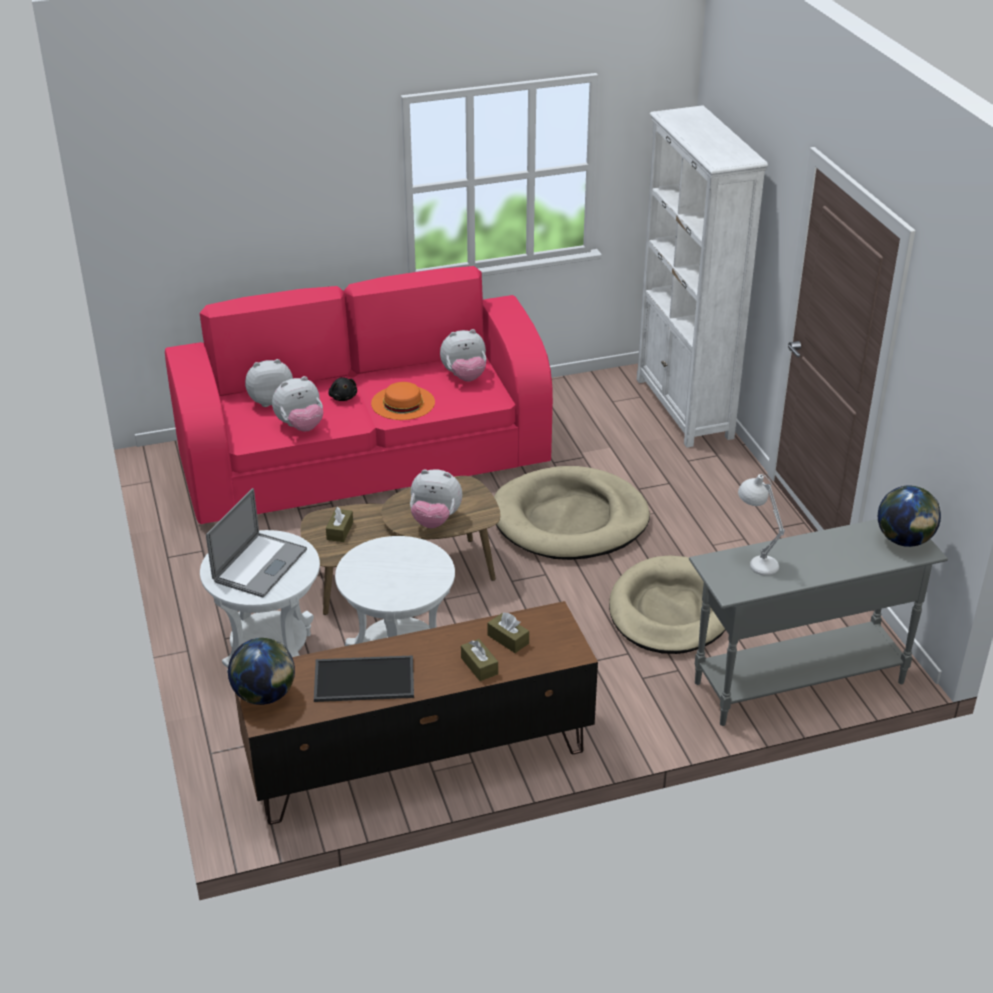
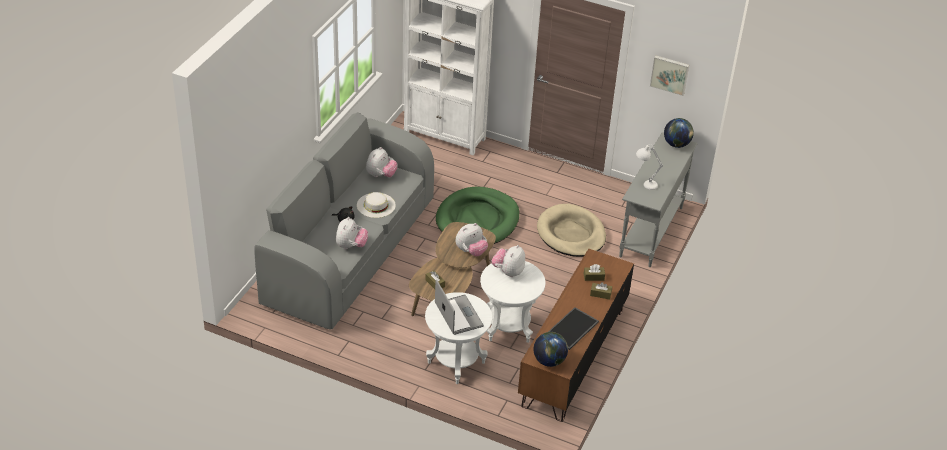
camera: 50 degrees left, 5 degrees up
(270, 400) = (314, 242): plush toy -> plush toy (508, 271)
(366, 461) = (349, 250): pink sofa -> grey sofa
(403, 403) = (376, 205): orange hat -> white hat
(570, 519) = (477, 220): beige dog bed -> green dog bed
(939, 395) = (670, 74): none -> picture

